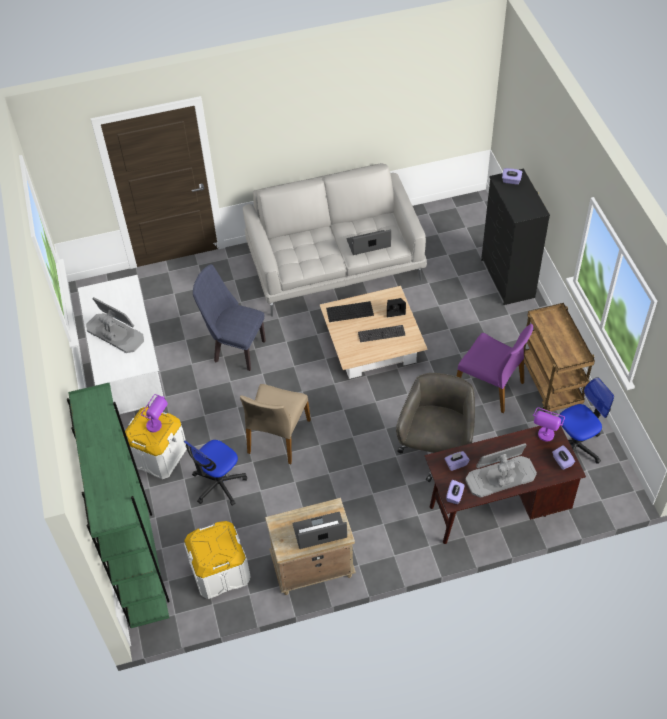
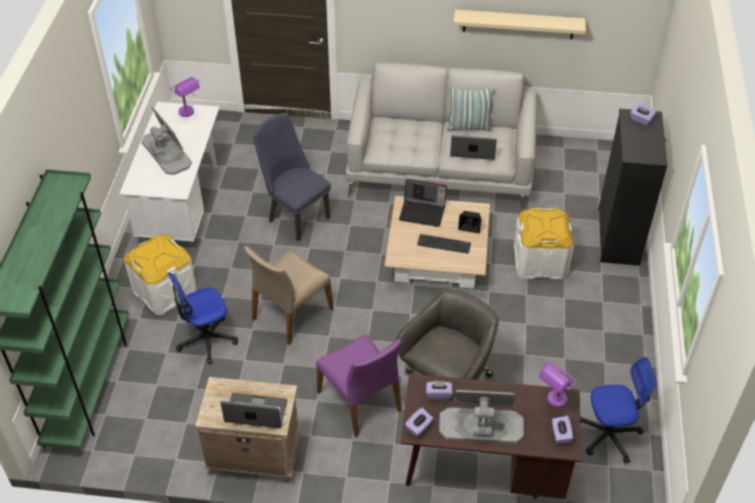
camera: 20 degrees right, 5 degrees down
(159, 427) = (164, 257): purple table lamp -> purple table lamp (190, 114)
(220, 571) = (160, 425): white storage box -> white storage box (540, 261)
(350, 311) = (423, 212): keyboard -> laptop
(354, 223) = (469, 127): none -> pillow
(373, 123) = (518, 24): none -> beige shelf
(490, 386) = (542, 339): purple chair -> purple chair (360, 401)
(551, 385) = (612, 361): brown cart -> none

